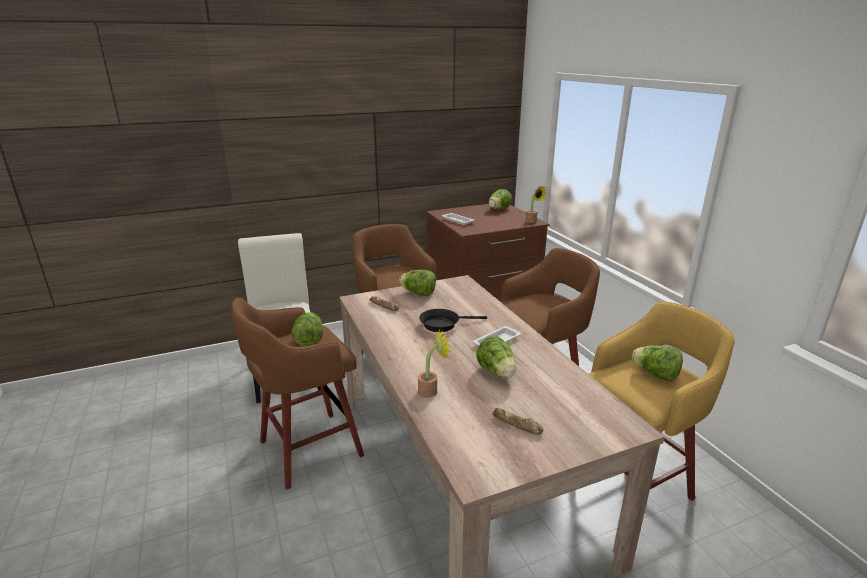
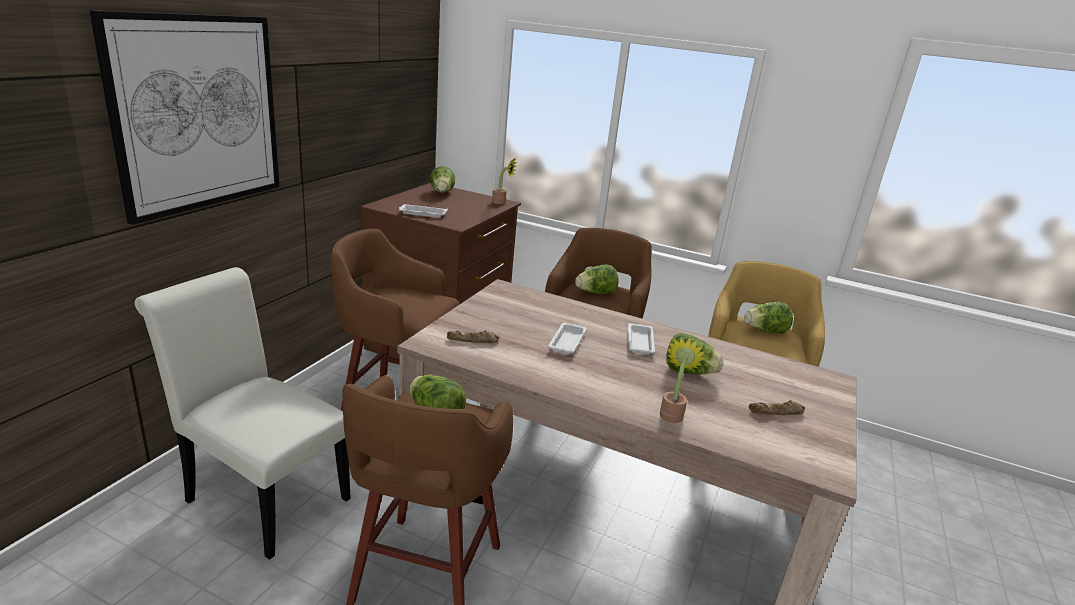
camera: 45 degrees left, 0 degrees up
(297, 141) = (198, 113): none -> picture
(418, 293) = (484, 314): lettuce -> lettuce (595, 293)
(443, 324) = (567, 341): black frying pan -> white tray

